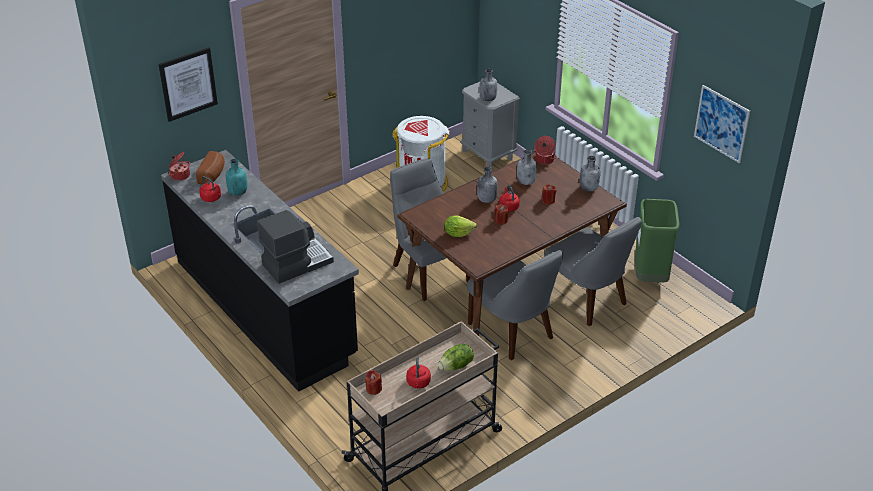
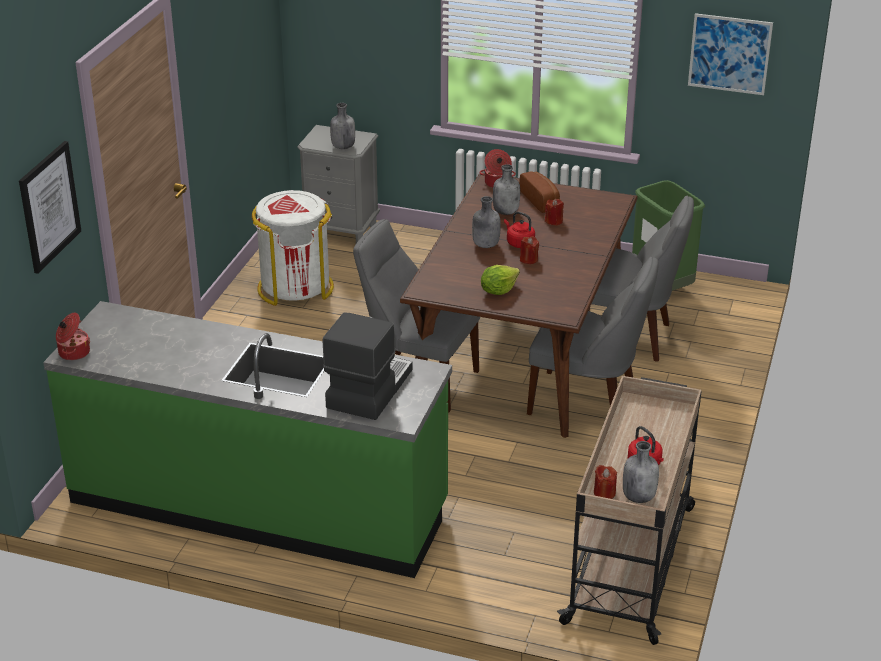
camera: 35 degrees left, 5 degrees down
(212, 198) = (156, 362): red kettle -> none
(213, 175) = (122, 335): bread -> bread (541, 200)
(238, 192) = (183, 342): turquoise bottle -> none
(265, 308) = (259, 504): black counter -> green counter
(456, 366) = (663, 427): lettuce -> none
(588, 188) = (581, 194): grey bottle -> grey bottle (638, 496)

